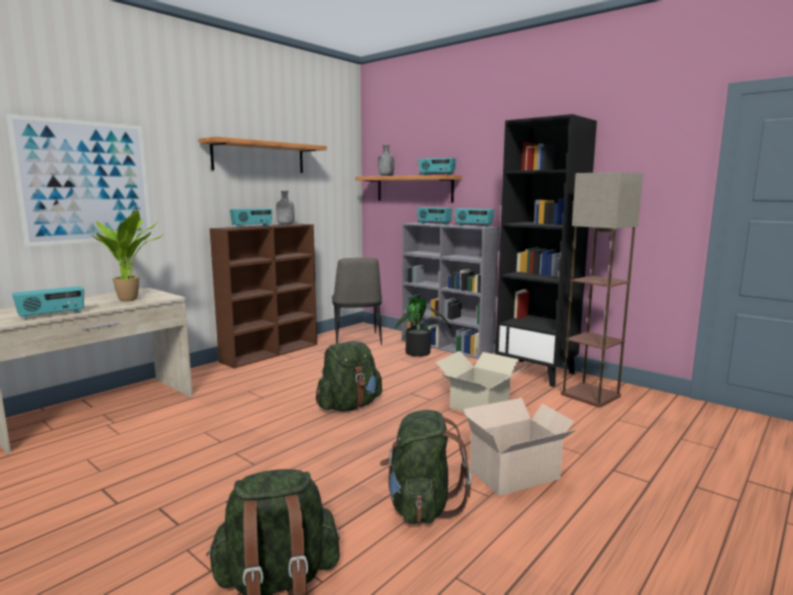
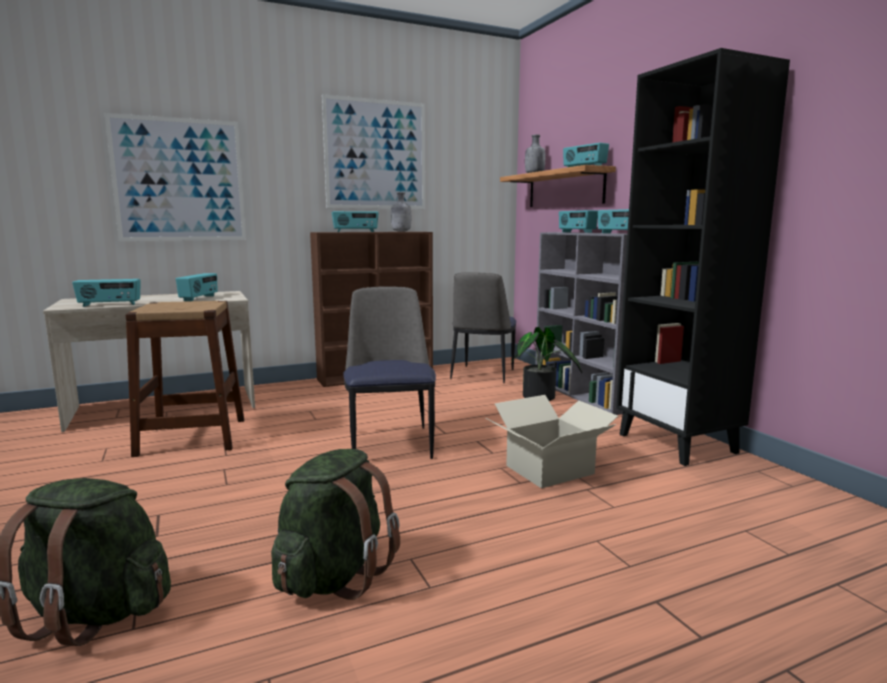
camera: 25 degrees right, 0 degrees up
(131, 299) = (199, 298): potted plant -> radio
(165, 432) = (192, 437): none -> brown stool
(259, 157) = (376, 155): shelf -> picture
(349, 406) = (390, 443): green backpack -> chair
(517, 474) = (499, 569): cardboard box -> none
(591, 395) = (735, 488): floor lamp -> none

